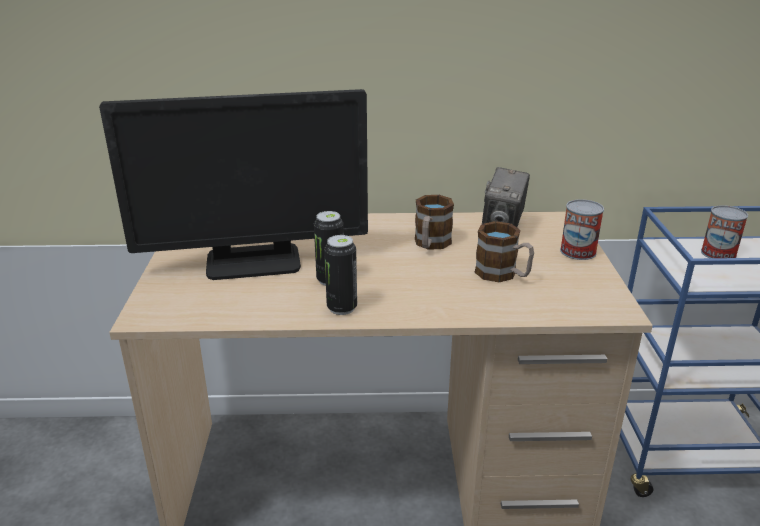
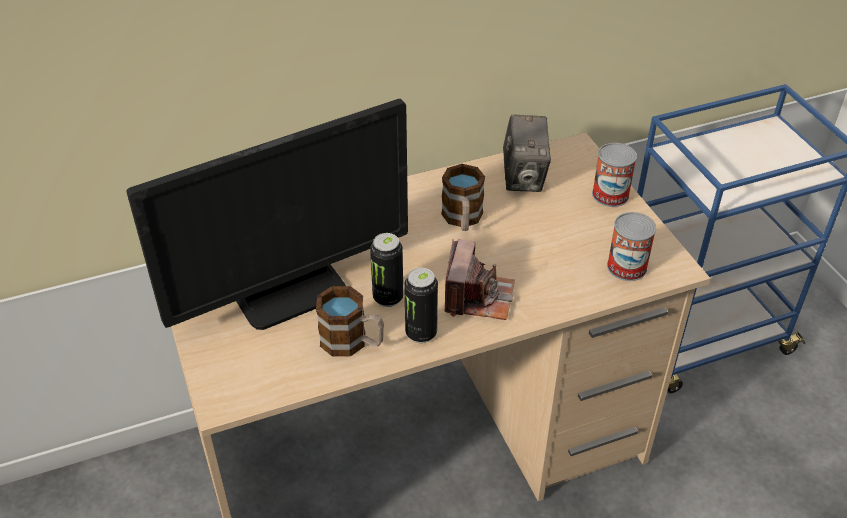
camera: 20 degrees left, 15 degrees up
(410, 294) = (478, 297): none -> camera
(503, 275) = (553, 246): mug -> mug (352, 342)
(718, 253) = (727, 153): can -> can (626, 267)

